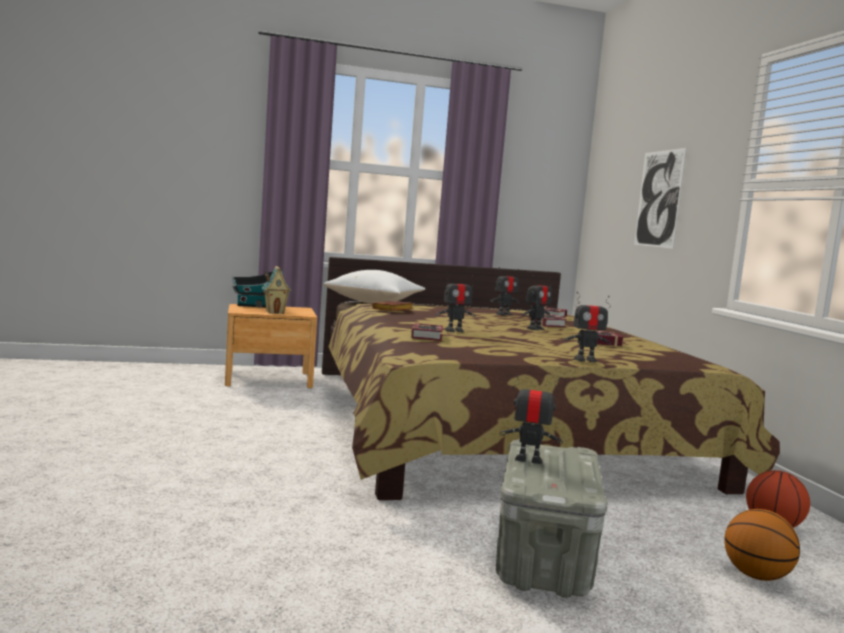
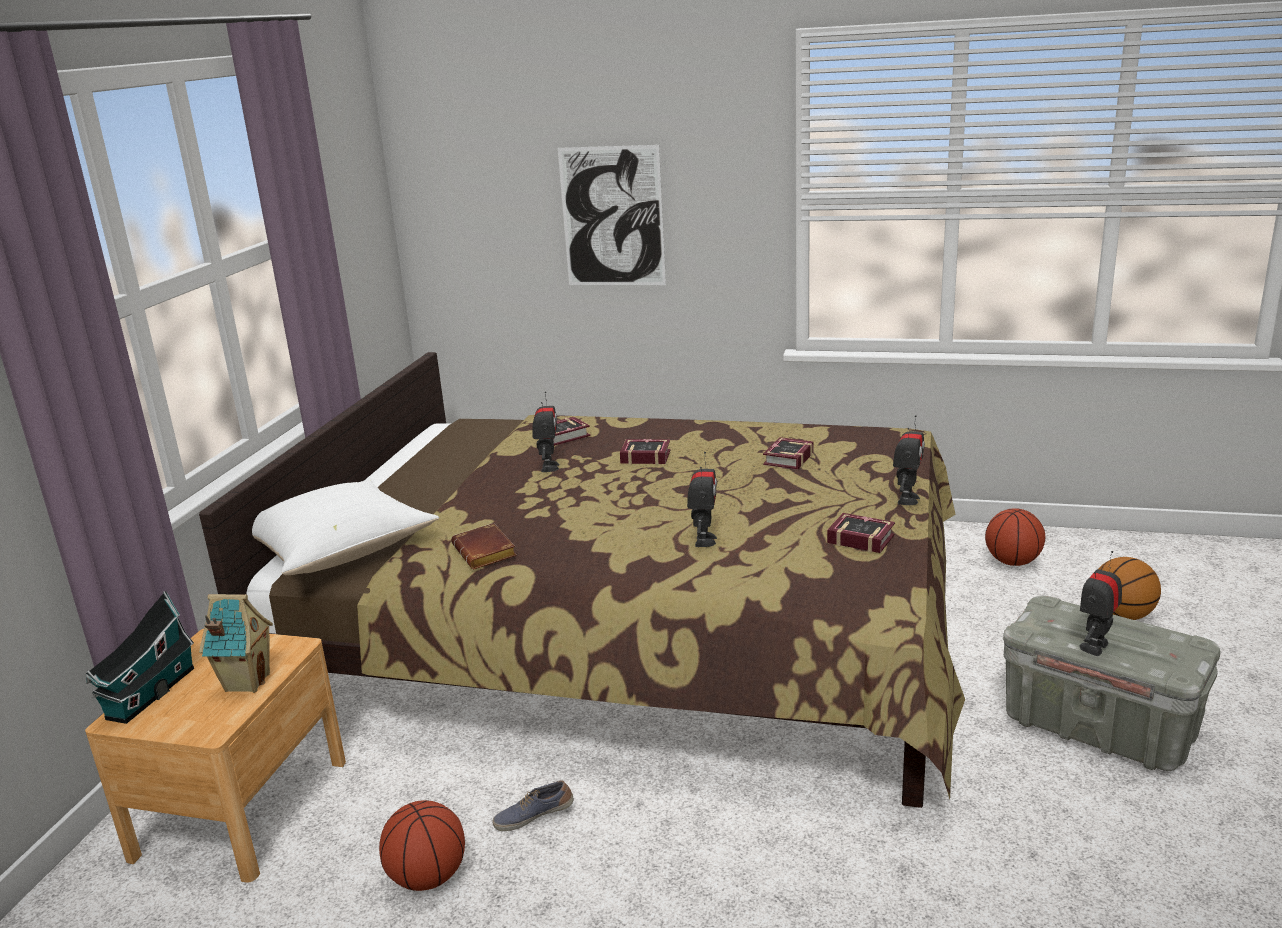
camera: 60 degrees left, 15 degrees up
(242, 407) = (428, 878): none -> basketball
(297, 419) = (533, 816): none -> shoe
(428, 336) = (751, 572): book -> book (858, 538)
(535, 329) = (684, 475): toy robot -> none

